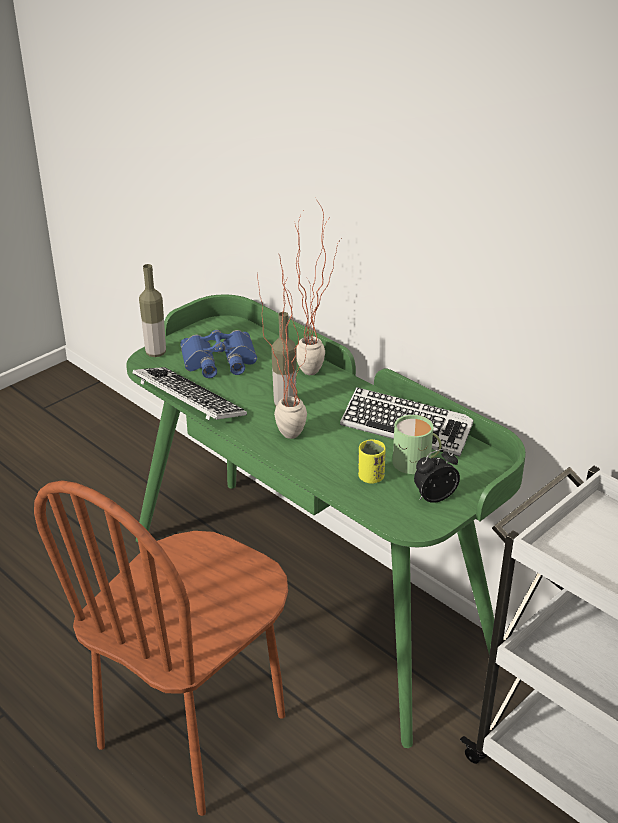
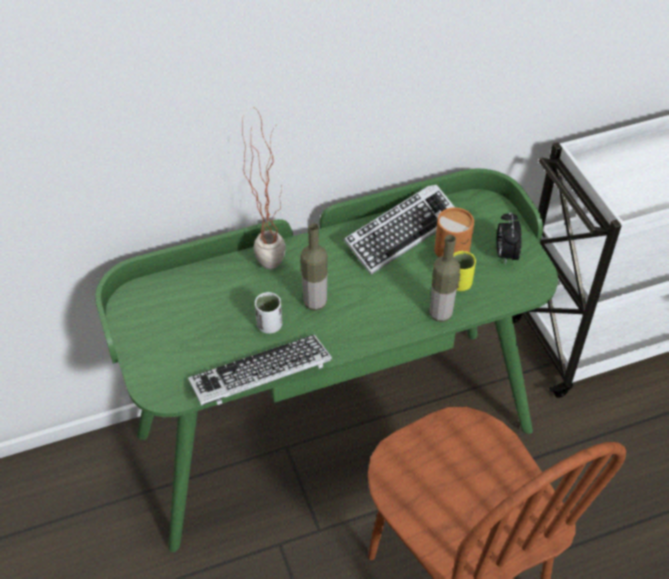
camera: 65 degrees left, 15 degrees up
(156, 353) = (147, 377): bottle -> bottle (440, 314)
(219, 361) = (203, 328): blue binoculars -> none
(243, 390) = (269, 325): none -> white cup
(285, 429) = (356, 316): potted plant -> none
(416, 463) = (454, 247): green mug -> orange mug

